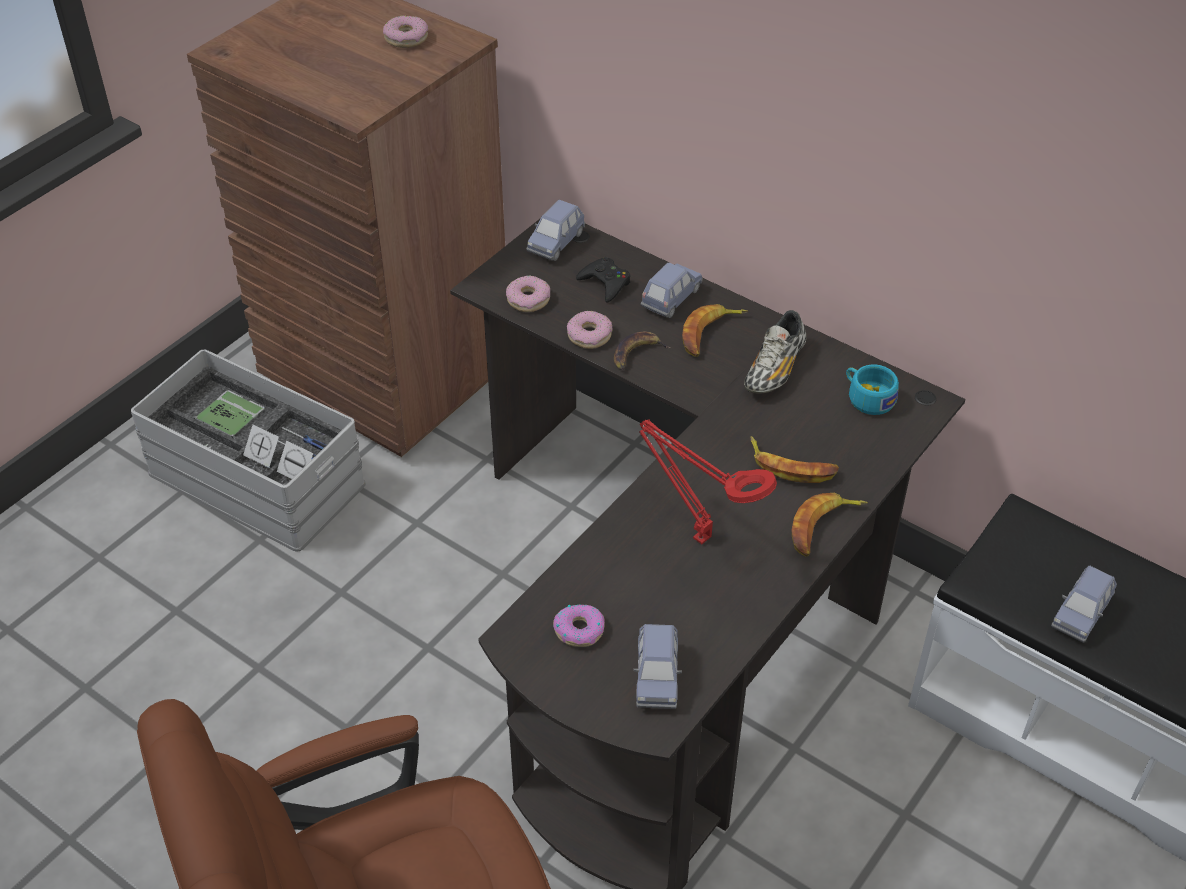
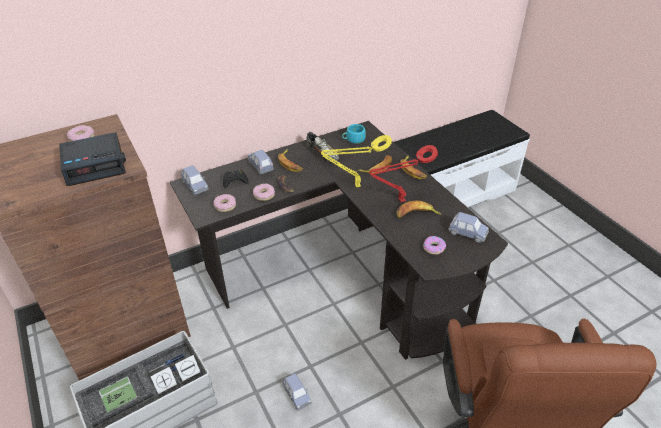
camera: 65 degrees left, 5 degrees down
(346, 81) = (95, 165): none -> alarm clock
(670, 575) = (416, 214): none -> banana
(702, 452) = (355, 186): none -> yellow table lamp
(1080, 614) = (451, 148): blue toy car -> blue toy car (296, 395)

